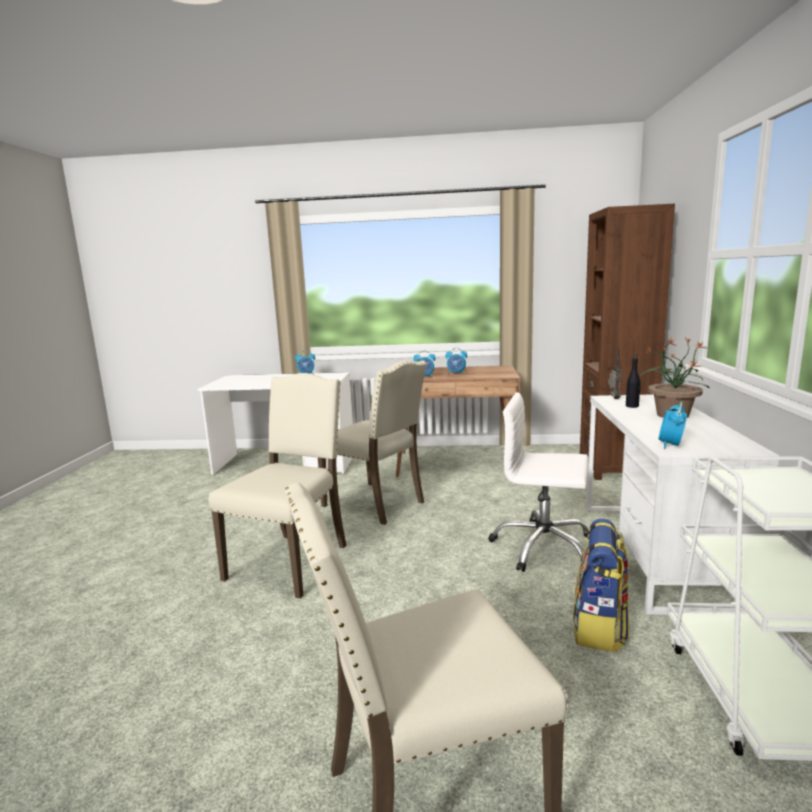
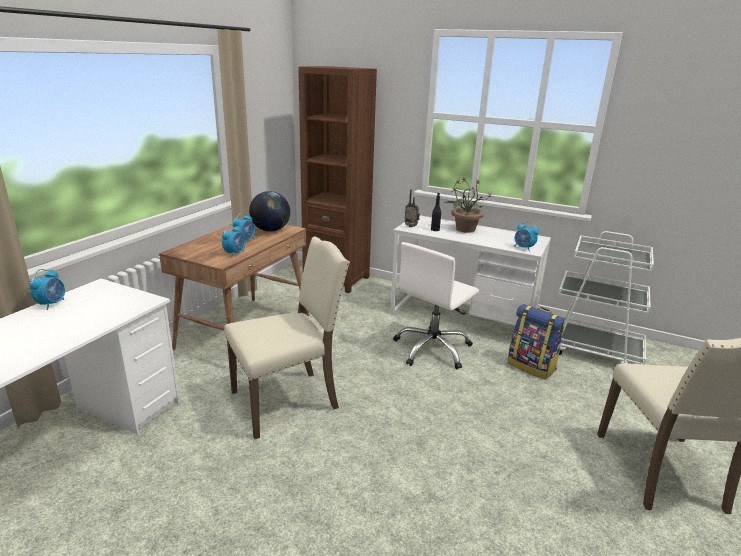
camera: 70 degrees left, 10 degrees up
(291, 561) = (370, 485): beige chair -> none
(492, 373) = (270, 230): none -> globe

